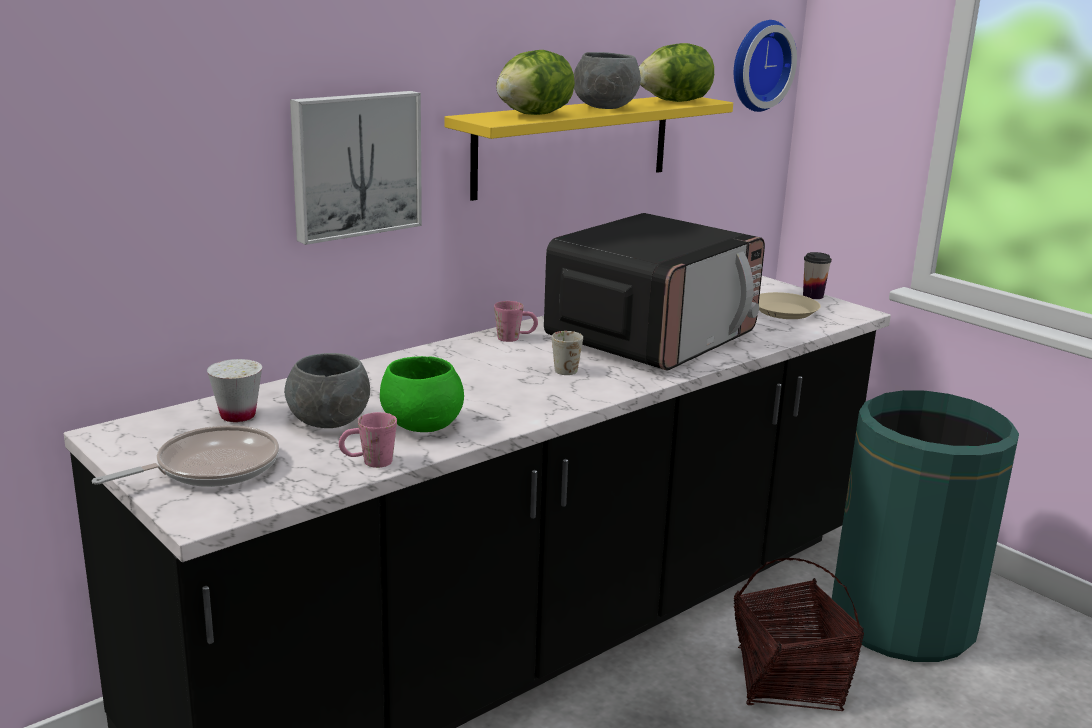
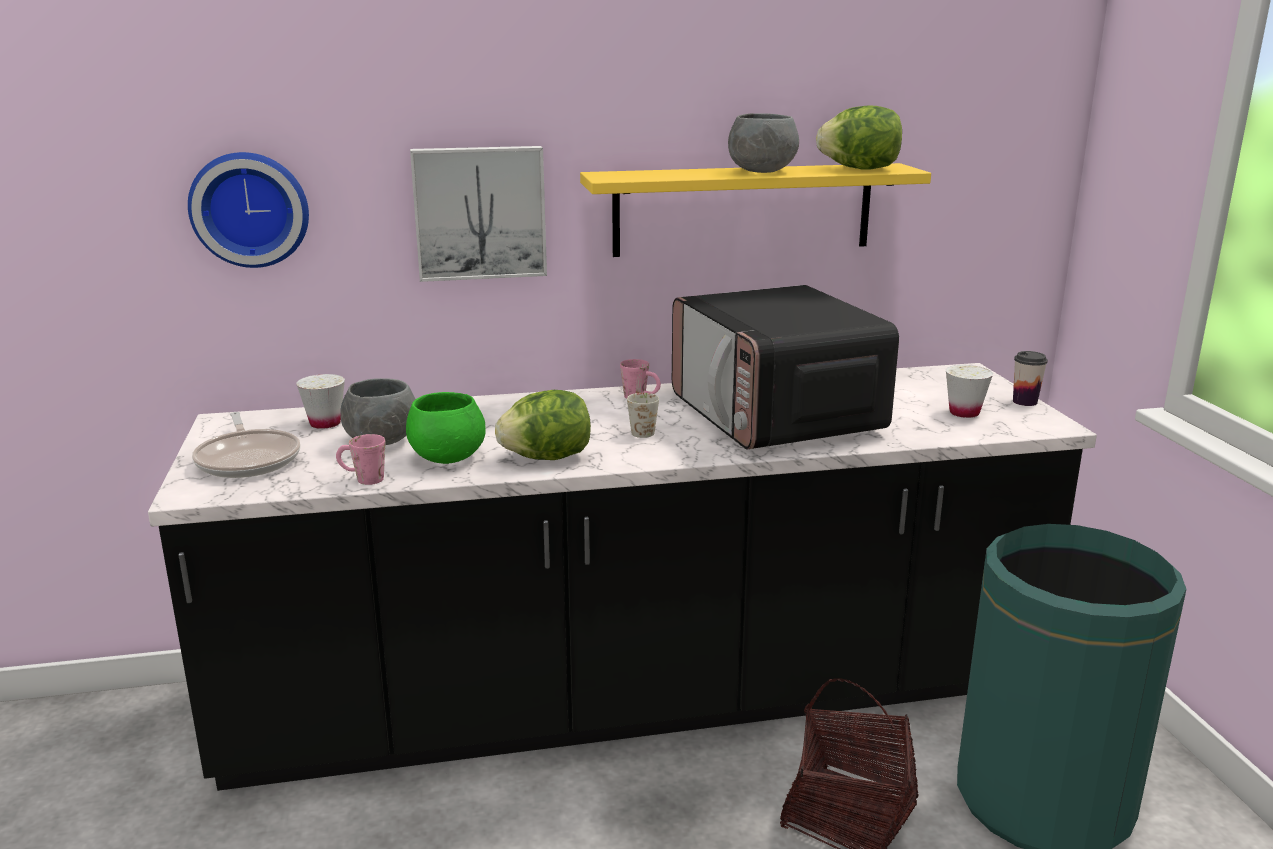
camera: 30 degrees right, 0 degrees up
(210, 468) = (248, 459): frying pan -> frying pan turned 75 degrees clockwise
(533, 115) = (666, 174): lettuce -> lettuce (547, 458)
(652, 337) = (776, 416): microwave -> microwave turned 90 degrees clockwise
(758, 65) = (1014, 134): wall clock -> wall clock (250, 209)
(784, 311) = (964, 413): beige plate -> white cup

